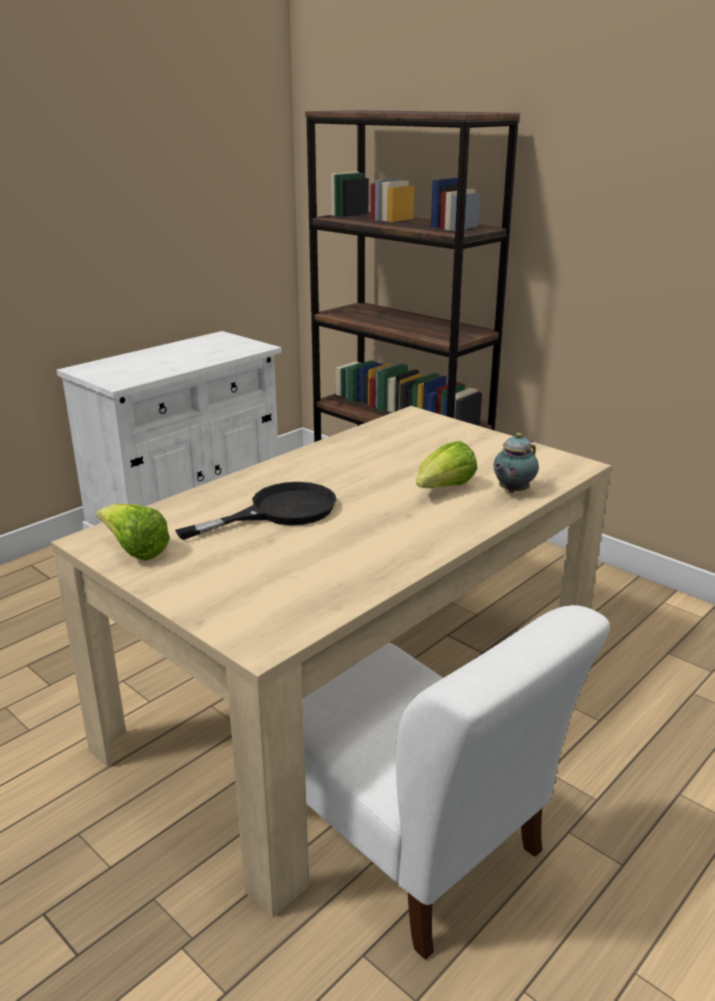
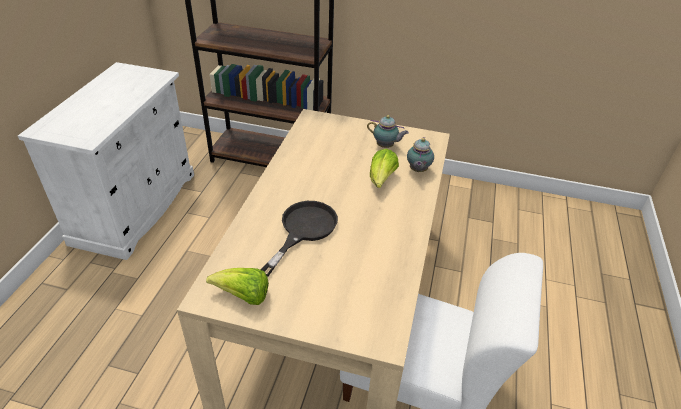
camera: 30 degrees left, 15 degrees up
(489, 459) = (386, 146): none -> teapot

